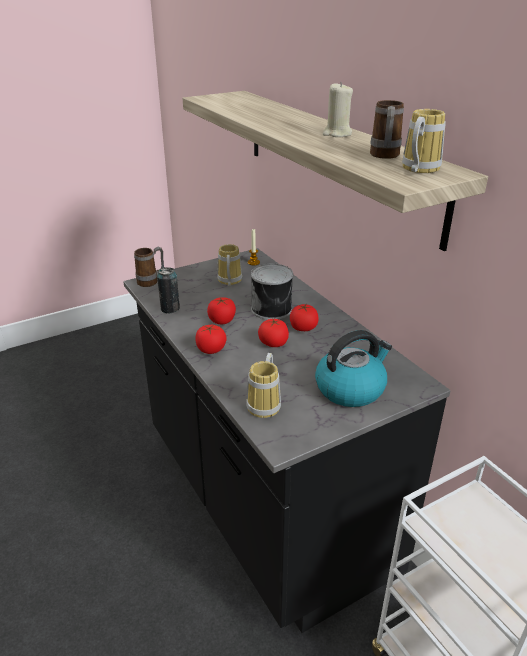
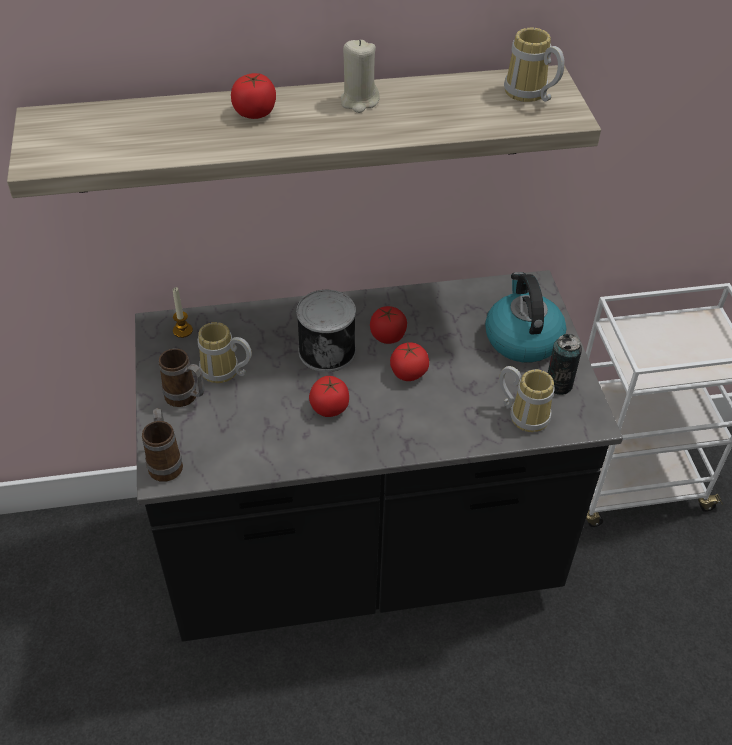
camera: 70 degrees left, 15 degrees up
(170, 308) = (266, 456): can -> can (558, 384)
(211, 349) = (394, 435): tomato -> tomato (255, 112)
(384, 156) = (472, 99): mug -> mug (186, 398)

